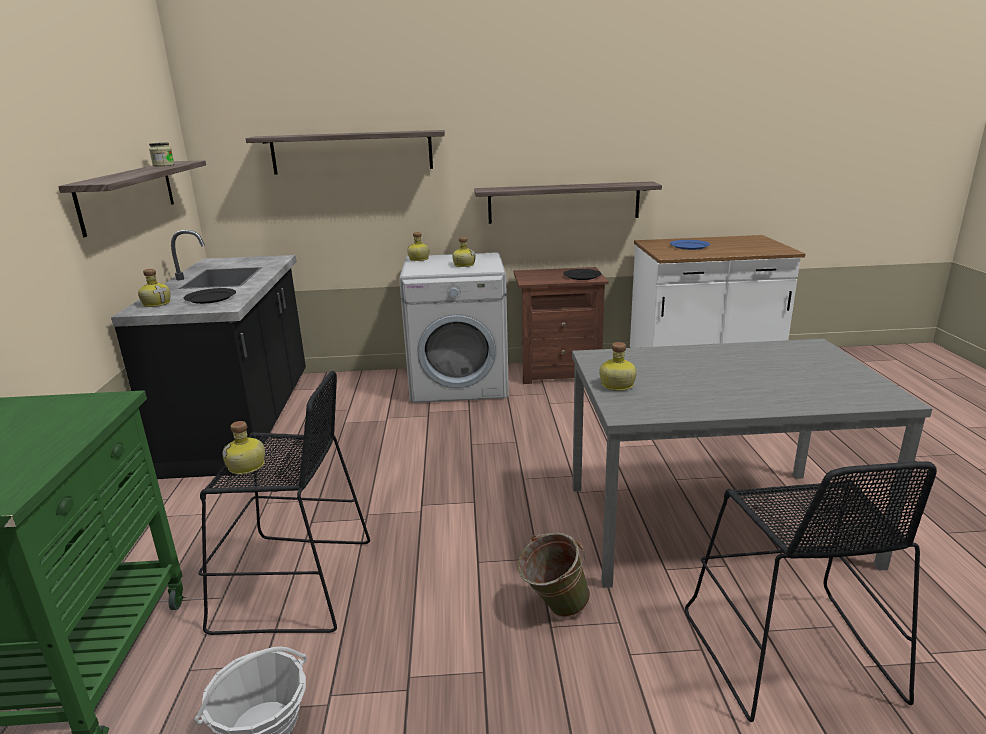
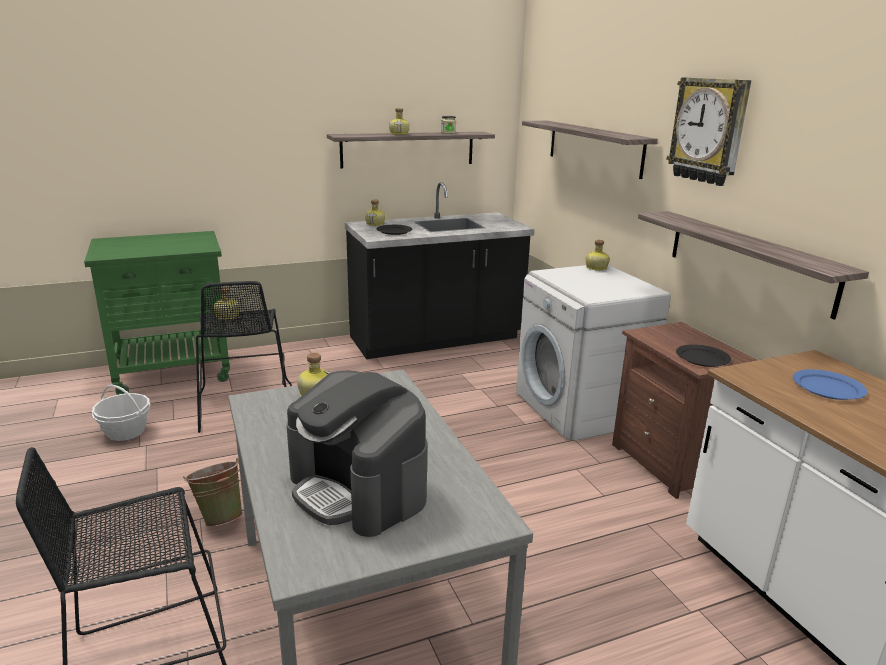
camera: 70 degrees right, 0 degrees up
(464, 265) = (593, 285): bottle -> bottle (399, 134)
(502, 115) = (709, 131): none -> wall clock
(786, 377) = (358, 489): none -> coffee machine

